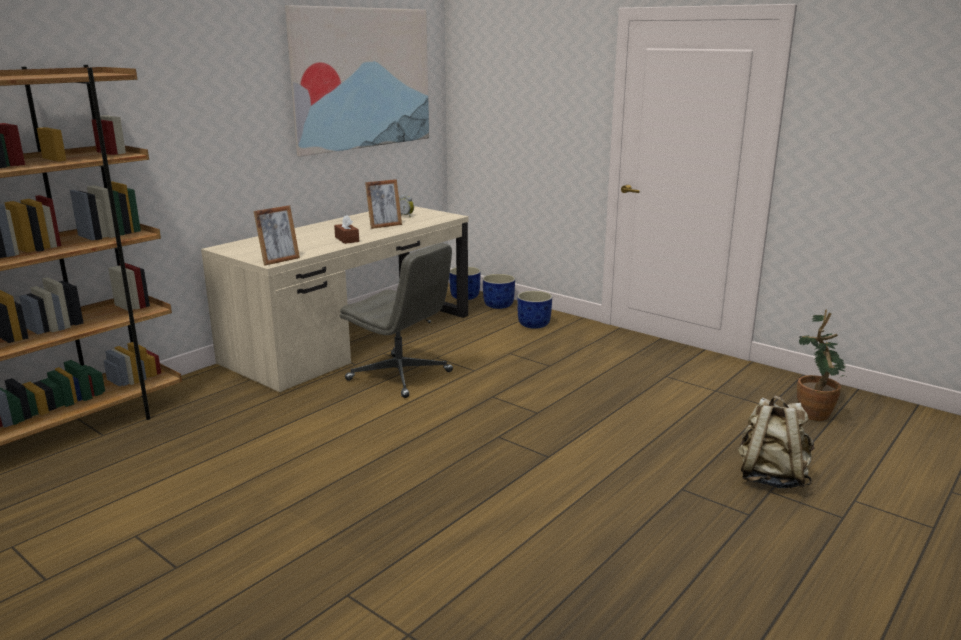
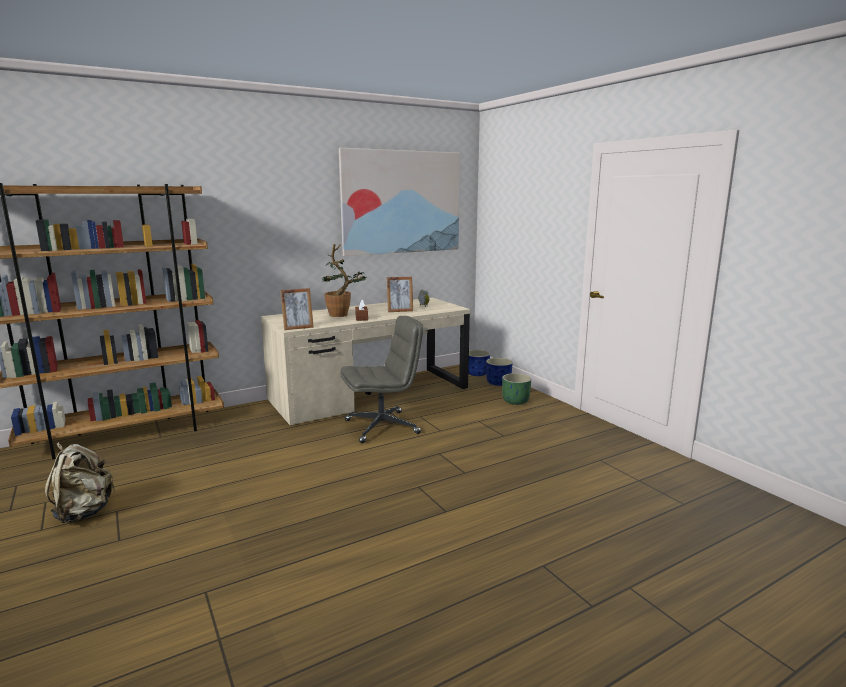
camera: 20 degrees right, 5 degrees down
(401, 376) = (382, 426): grey office chair -> grey office chair turned 75 degrees counterclockwise
(534, 324) = (515, 401): blue planter -> green planter
(771, 477) = (639, 573): beige backpack -> beige backpack (84, 512)
(816, 412) = (731, 518): potted plant -> potted plant (343, 314)

